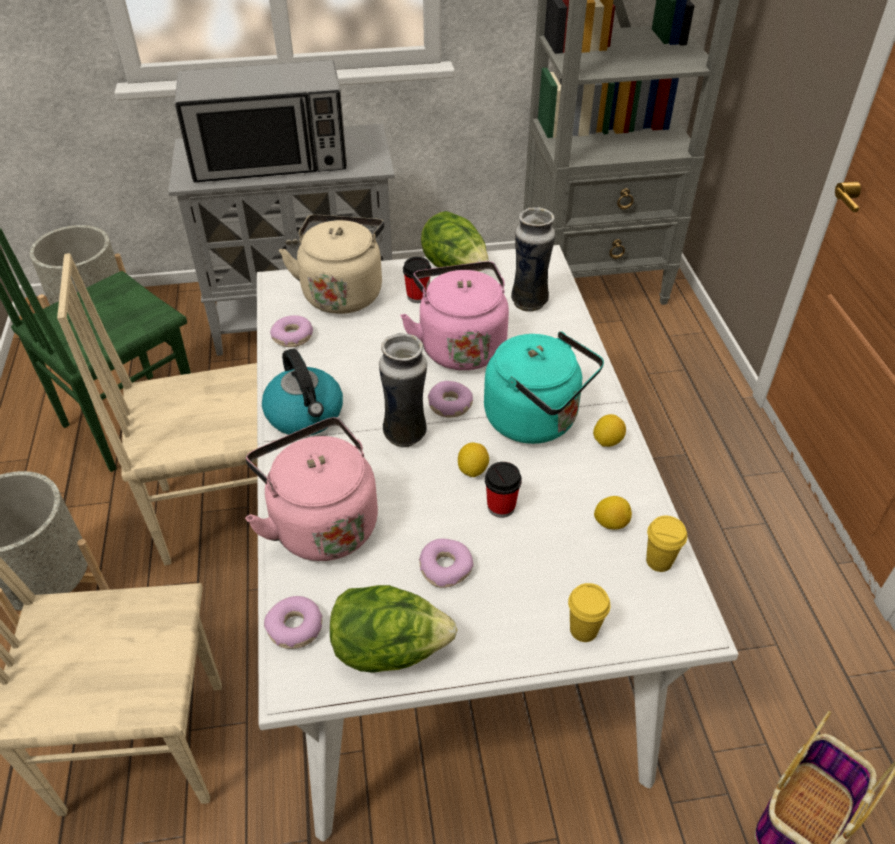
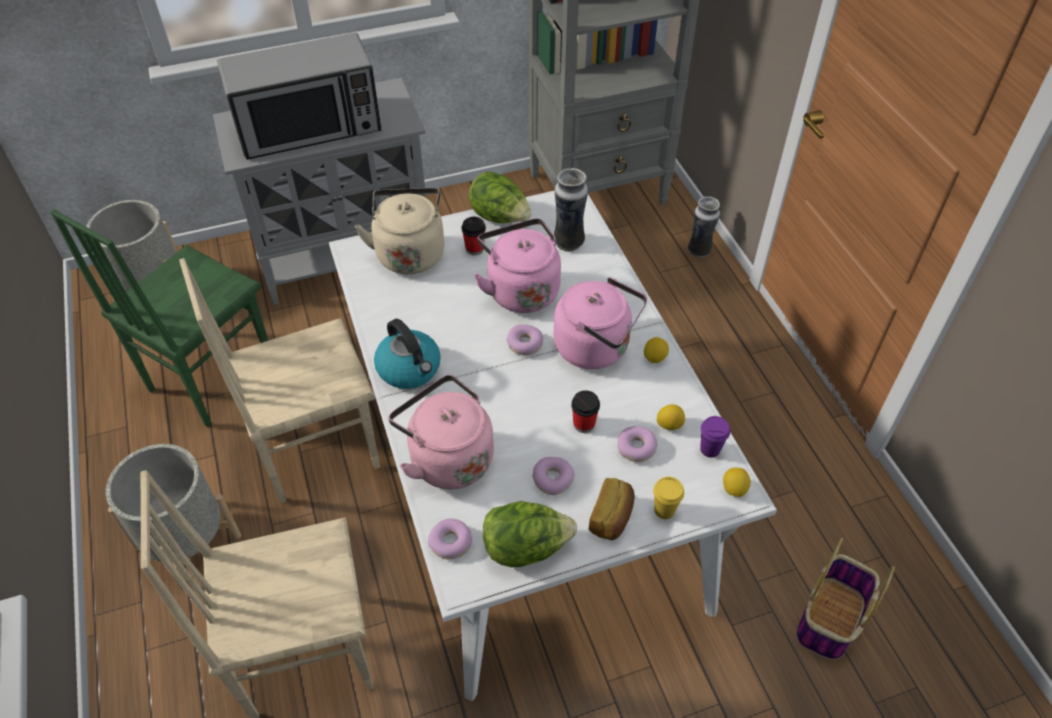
camera: 10 degrees left, 5 degrees up
(293, 337) = (379, 300): donut -> donut (636, 448)
(406, 434) = (495, 374): vase -> vase (699, 251)
(472, 470) = (555, 397): lemon -> lemon (734, 489)
(512, 628) = (612, 517): none -> bread
(536, 420) = (596, 348): turquoise kettle -> pink kettle
(659, 561) = (710, 449): yellow cup -> purple cup

